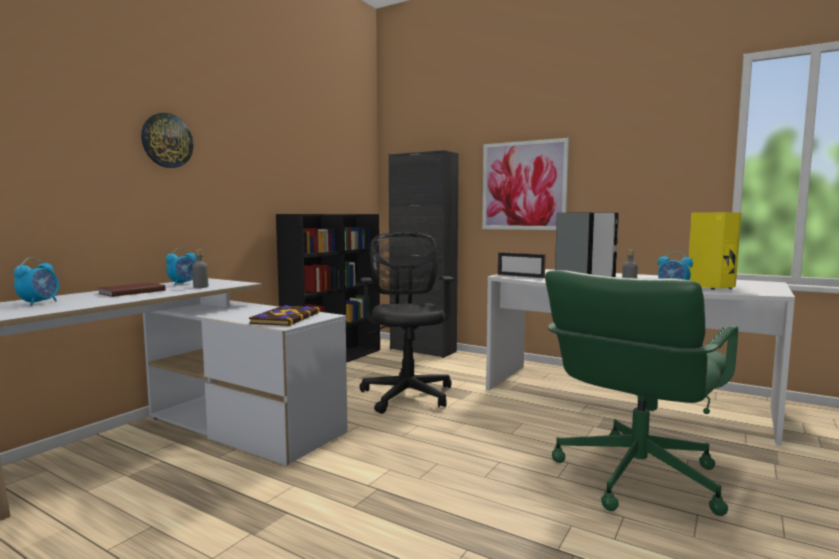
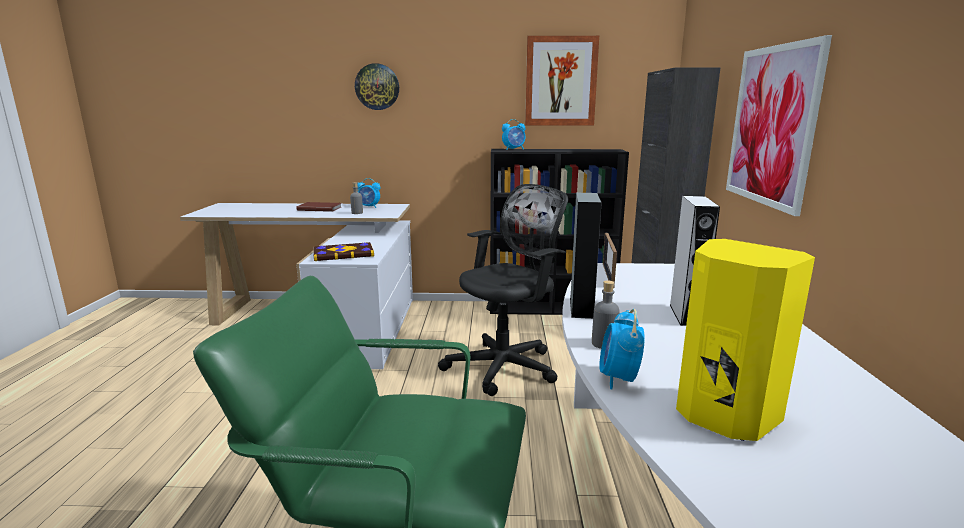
camera: 60 degrees right, 10 degrees up
(39, 303) = (263, 208): alarm clock -> alarm clock (514, 149)
(318, 156) = (560, 81): none -> picture

